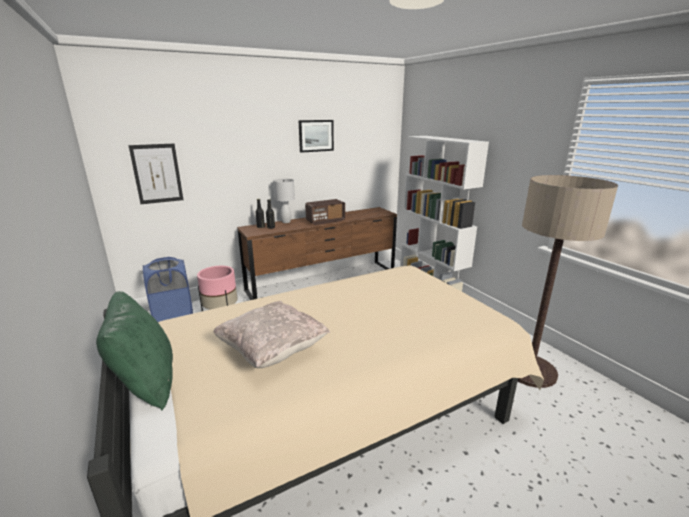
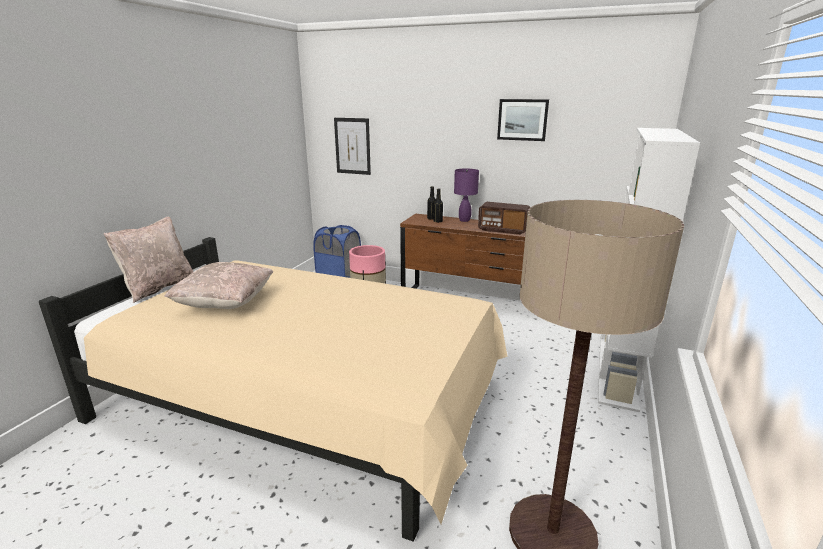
camera: 50 degrees right, 0 degrees up
(146, 383) = (158, 287): green pillow -> beige pillow
(286, 221) = (464, 220): white table lamp -> purple table lamp

